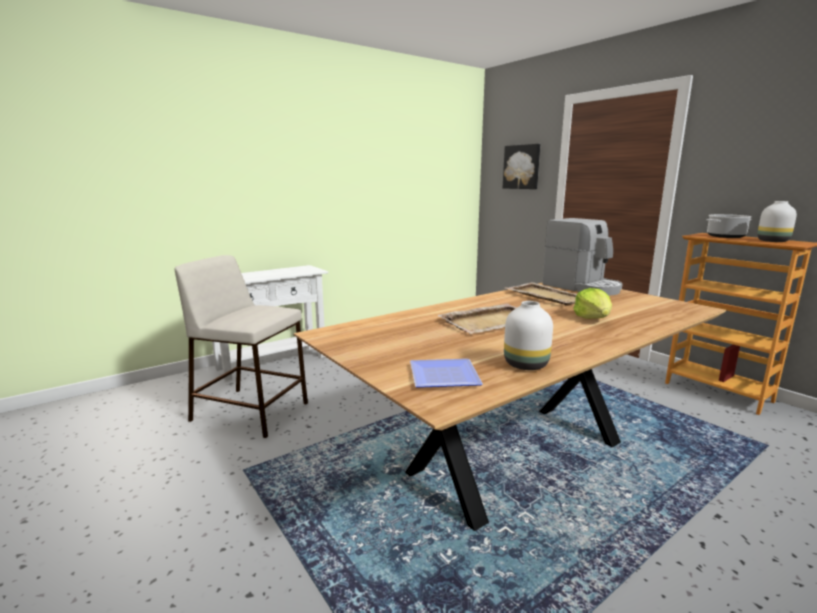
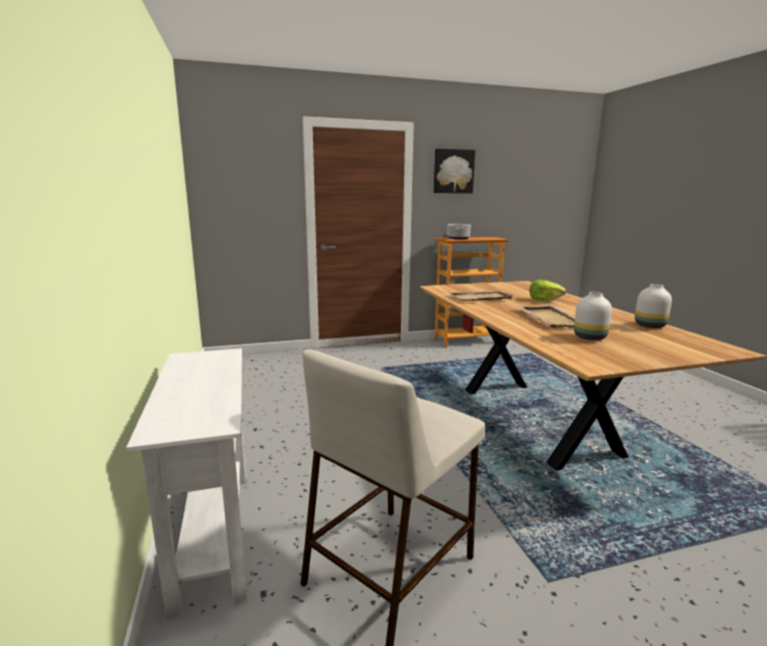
camera: 70 degrees left, 0 degrees up
(441, 375) = (682, 344): plate -> none
(522, 167) = (256, 186): picture -> picture (453, 171)
(582, 287) = (456, 288): coffee machine -> none
(773, 241) = (485, 238): white vase -> white vase (590, 337)

